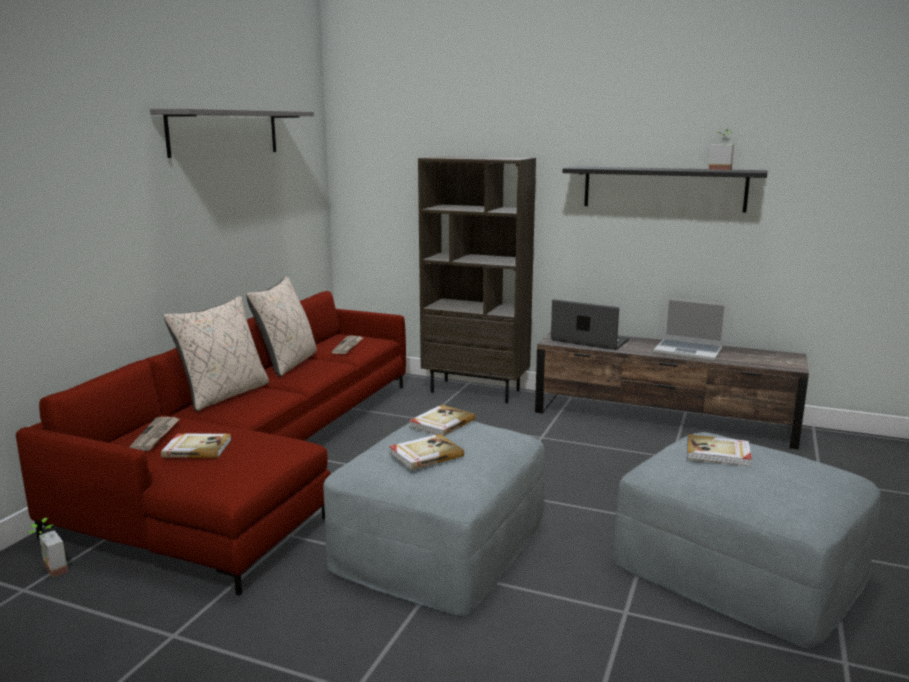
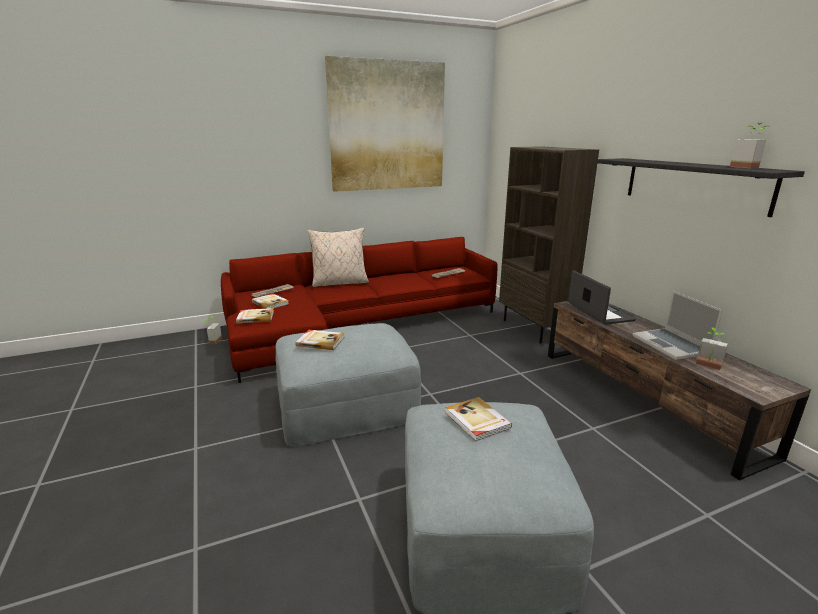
camera: 45 degrees right, 5 degrees up
(224, 132) = (387, 126): grey shelf -> picture
(287, 363) = (399, 275): beige pillow -> none
(441, 423) = (368, 328): book -> book (255, 317)
(737, 359) = (707, 366): none -> potted plant

